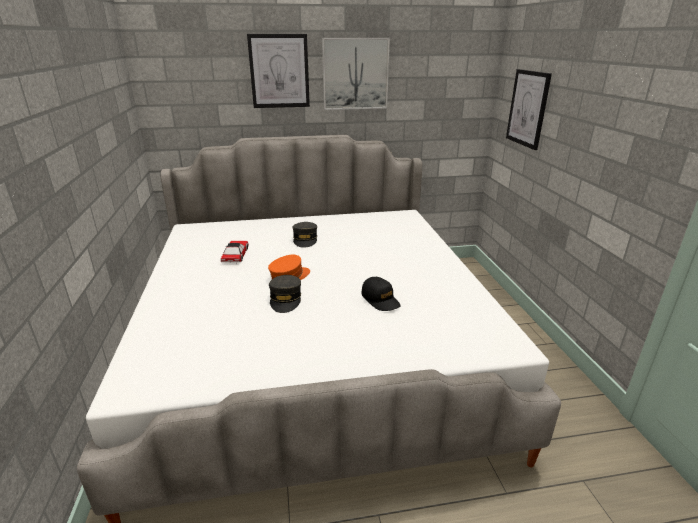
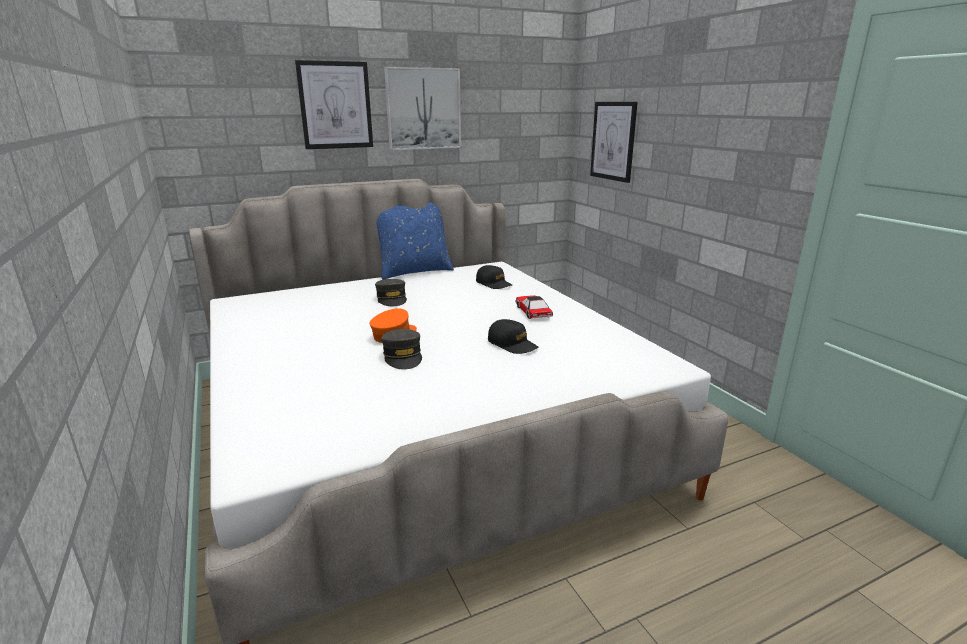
camera: 15 degrees left, 5 degrees down
(235, 255) = (314, 322): toy car -> toy car (533, 312)
(336, 213) = (414, 272): none -> blue pillow
(396, 233) = (493, 284): none -> black cap

